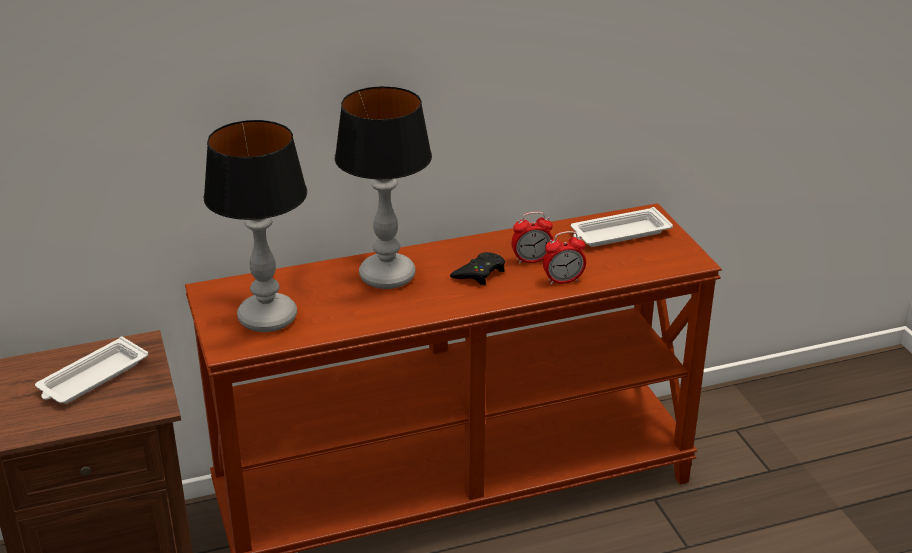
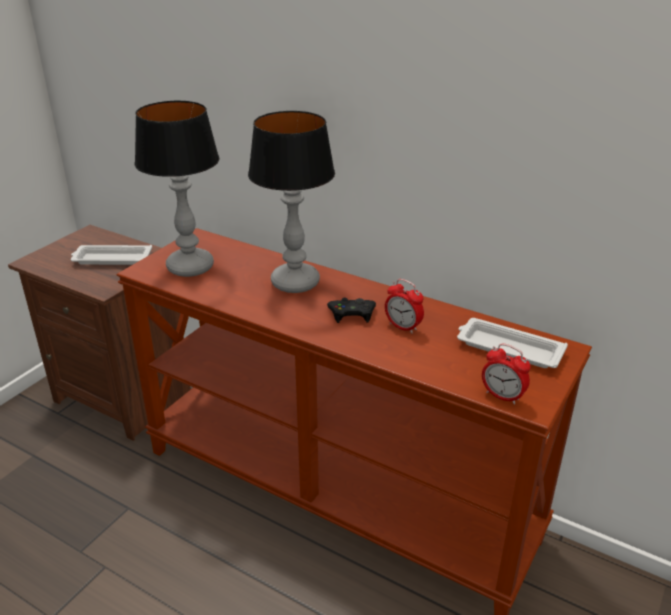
camera: 50 degrees right, 0 degrees up
(563, 281) = (396, 354): alarm clock -> alarm clock (502, 396)

